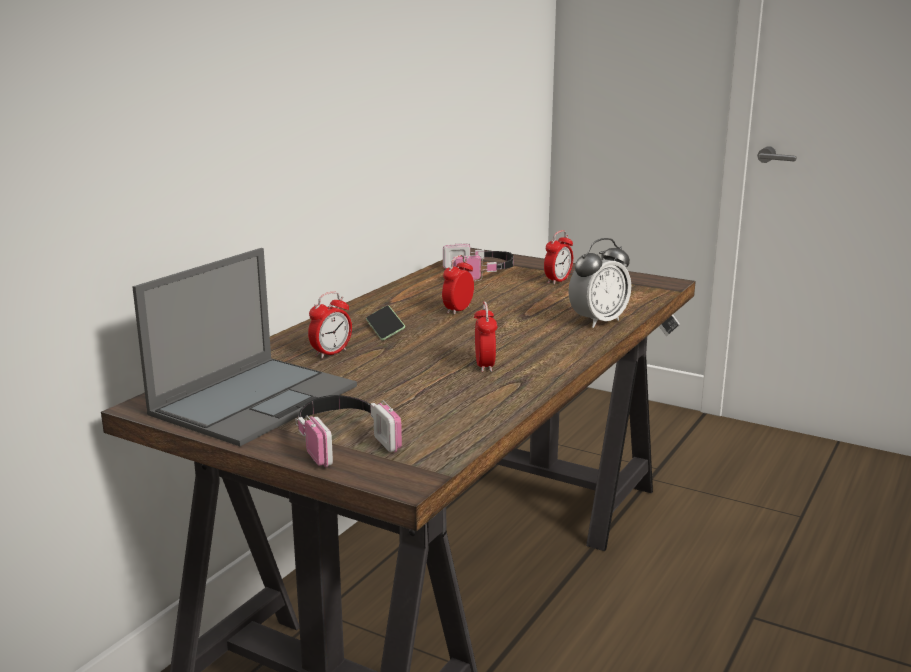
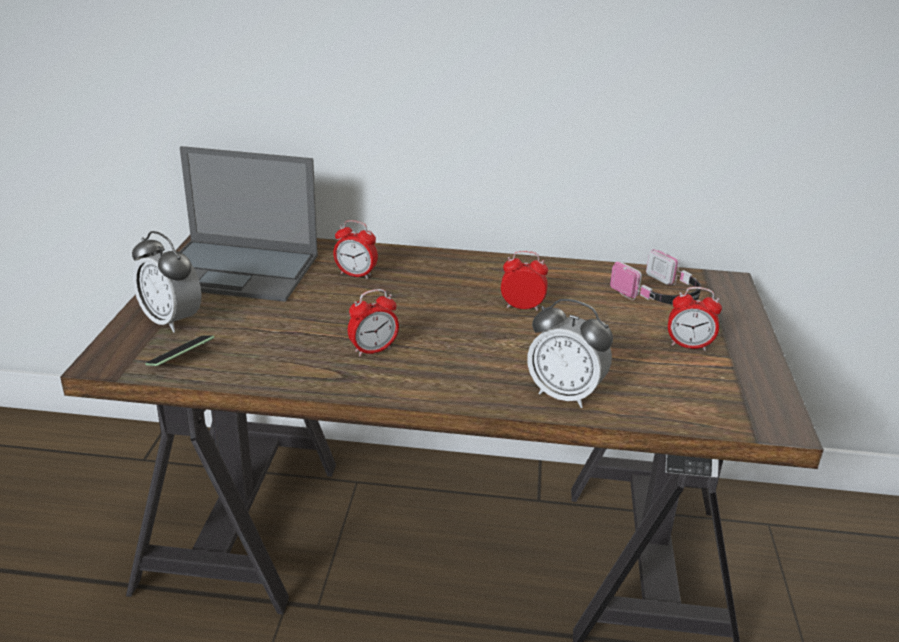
camera: 65 degrees right, 10 degrees up
(343, 441) = (171, 321): headphones -> alarm clock
(385, 330) = (431, 285): phone -> phone (181, 359)

